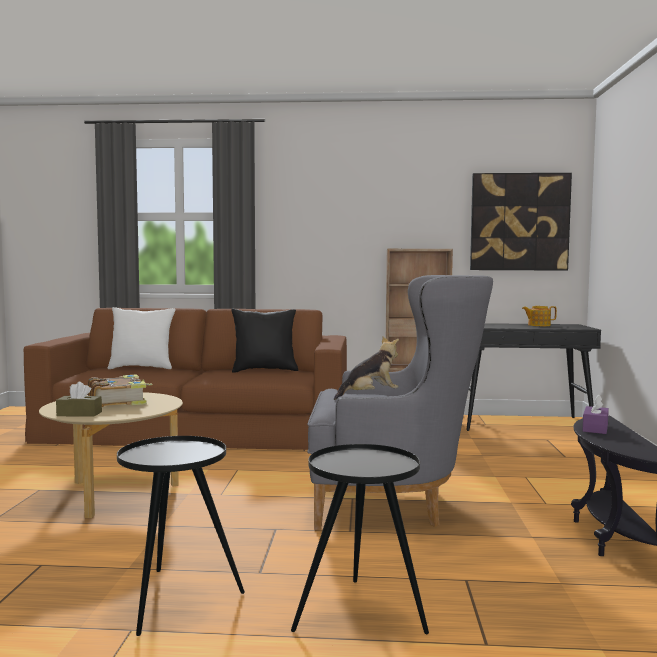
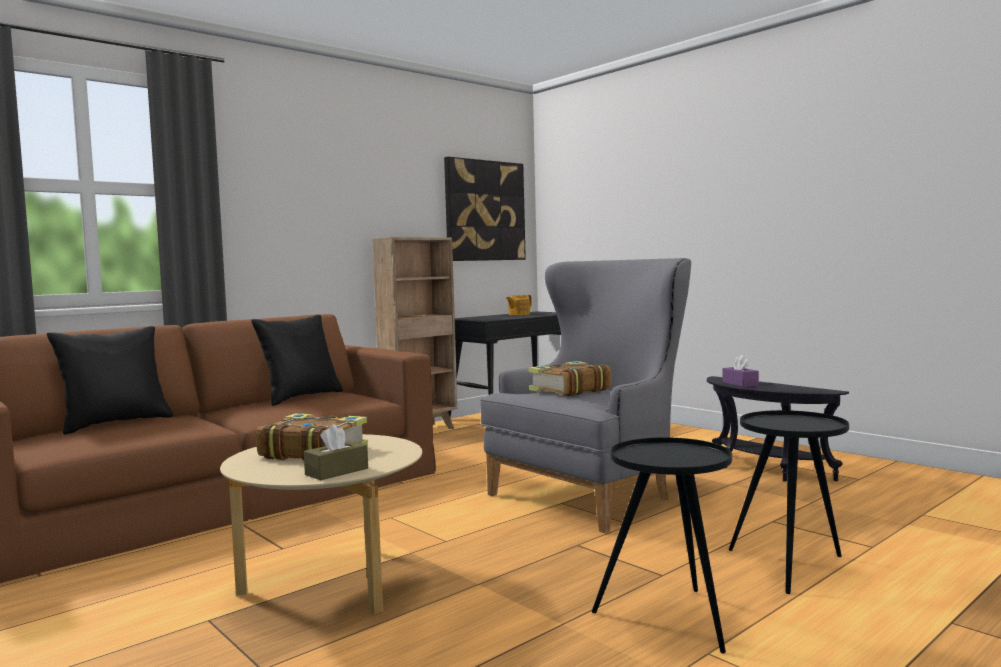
camera: 45 degrees left, 0 degrees up
(142, 368) = (115, 423): white pillow -> black pillow
(369, 396) = (568, 390): plush toy -> book

